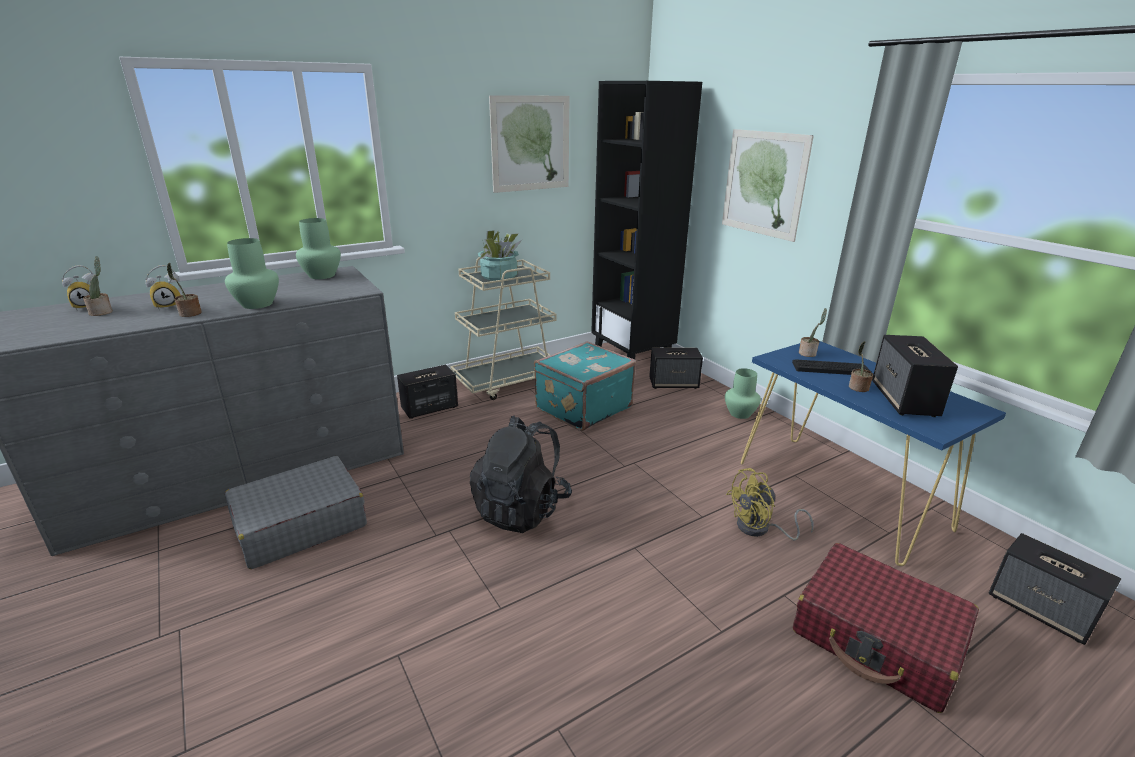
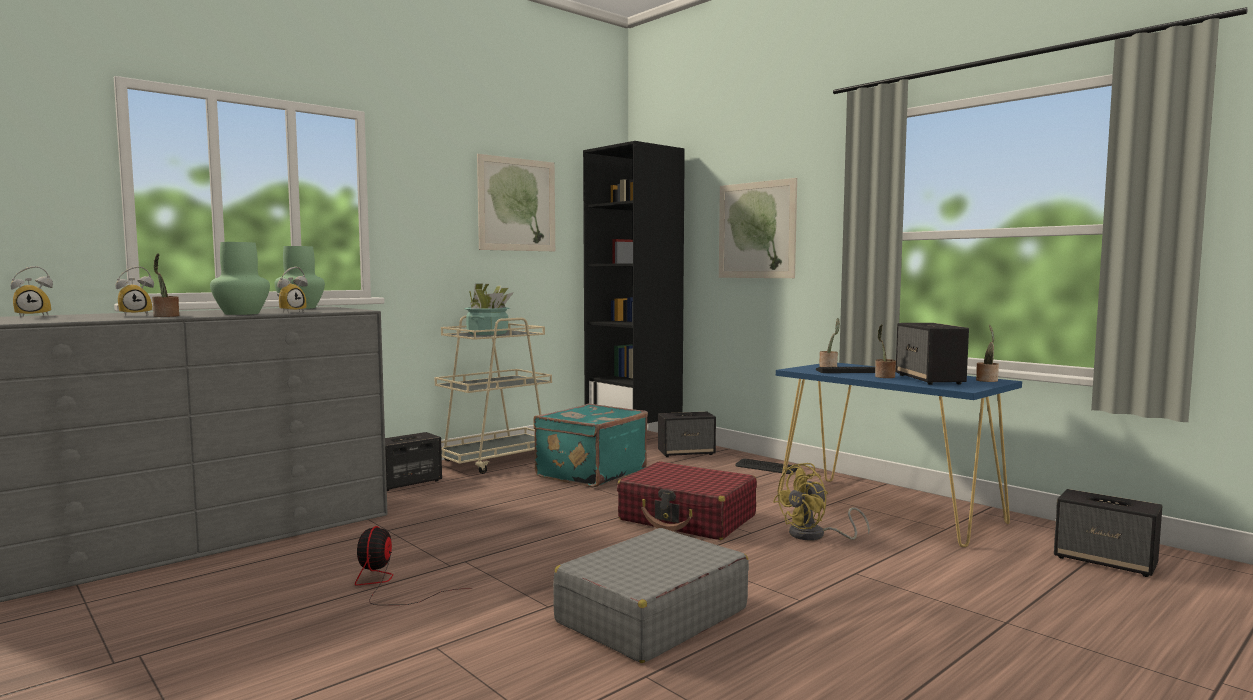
camera: 10 degrees left, 20 degrees down
(102, 312) = (55, 317): potted plant -> potted plant (987, 380)
(299, 524) = (273, 570): grey suitcase -> grey suitcase (651, 616)
(302, 298) = (291, 312): none -> alarm clock
(381, 557) = (387, 585): none -> fan
(522, 509) = (546, 542): black backpack -> none
(740, 413) = (766, 467): green vase -> keyboard
(877, 638) = (959, 590): red suitcase -> red suitcase (687, 518)

